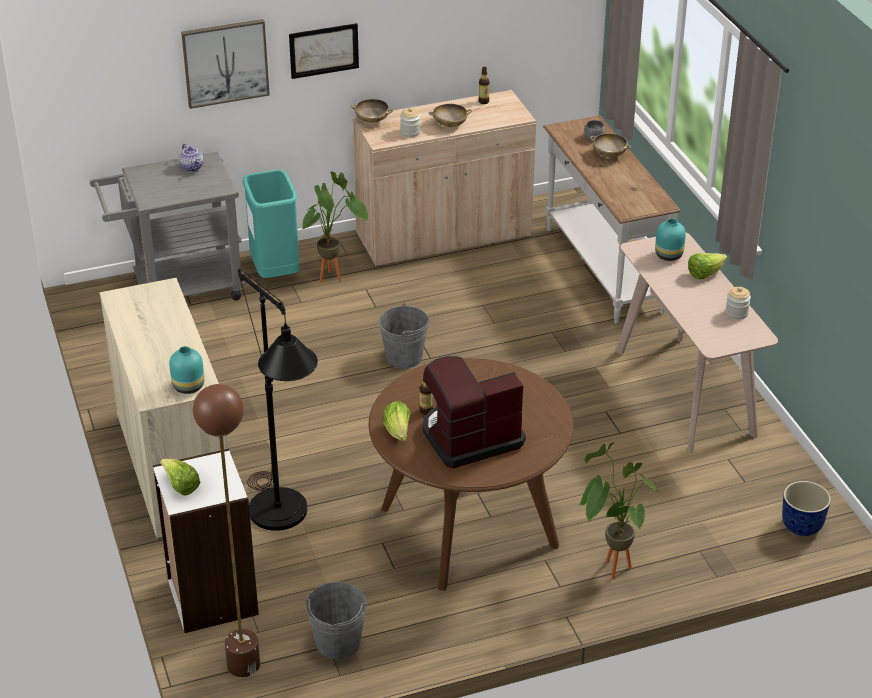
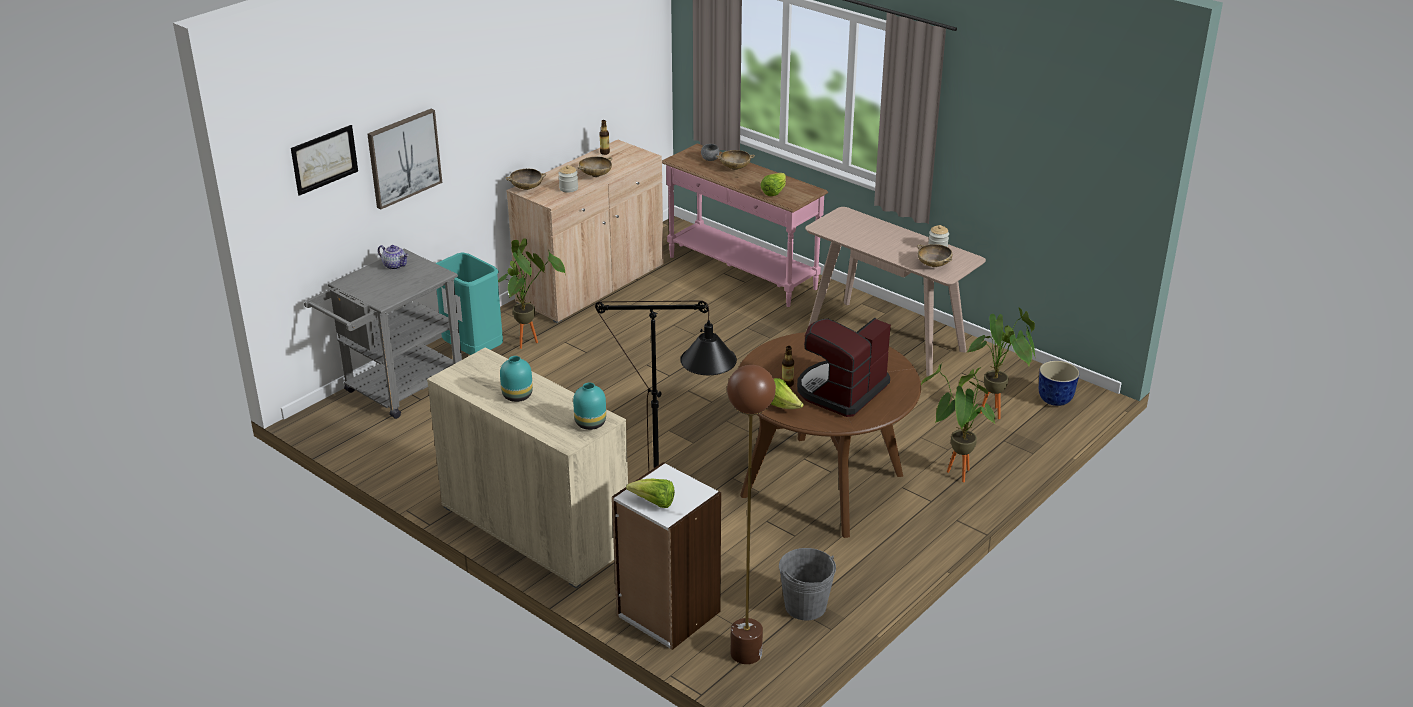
camera: 30 degrees left, 5 degrees down
(324, 50) = (478, 130): picture -> picture (324, 159)
(404, 357) = (648, 381): grey bucket -> none
(601, 270) = (741, 273): white console table -> pink console table
(669, 255) = (848, 225): turquoise vase -> turquoise vase (518, 395)
(705, 274) = (887, 230): lettuce -> lettuce (774, 192)
(712, 330) = (933, 265): none -> beige bowl
(722, 519) = (998, 414): none -> potted plant

